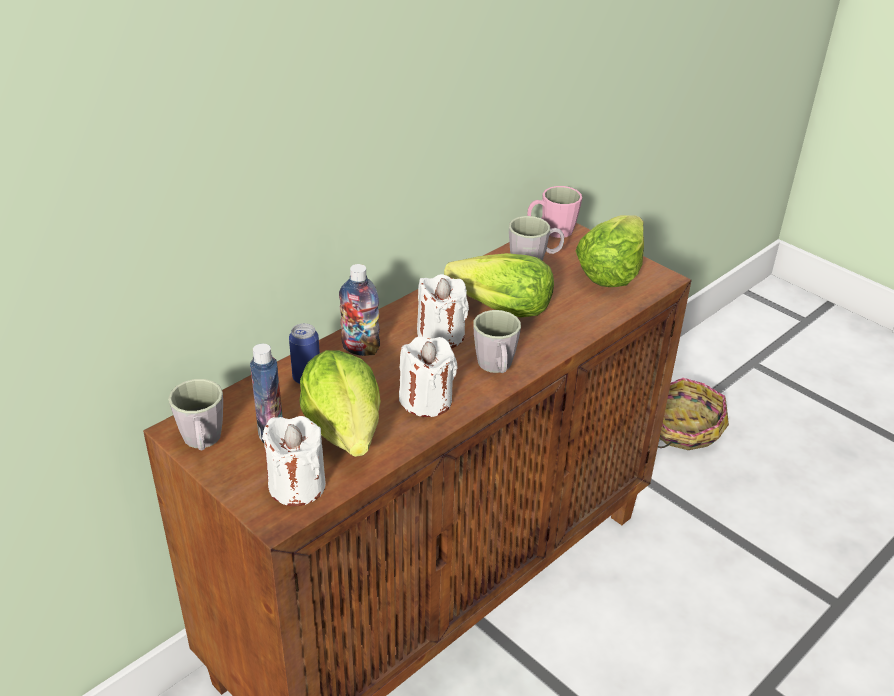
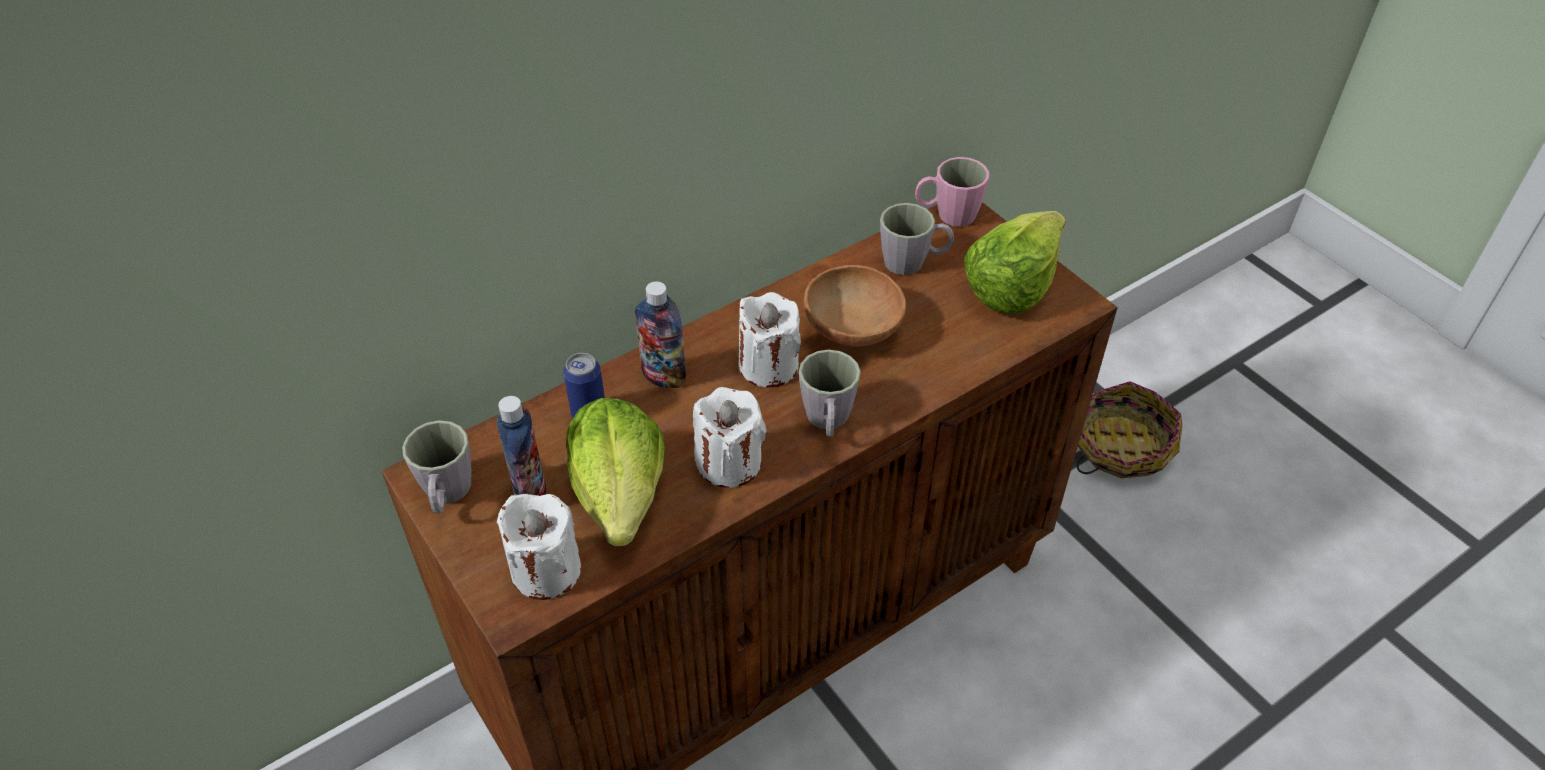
camera: 10 degrees right, 10 degrees up
(501, 308) = (854, 332): lettuce -> brown bowl

